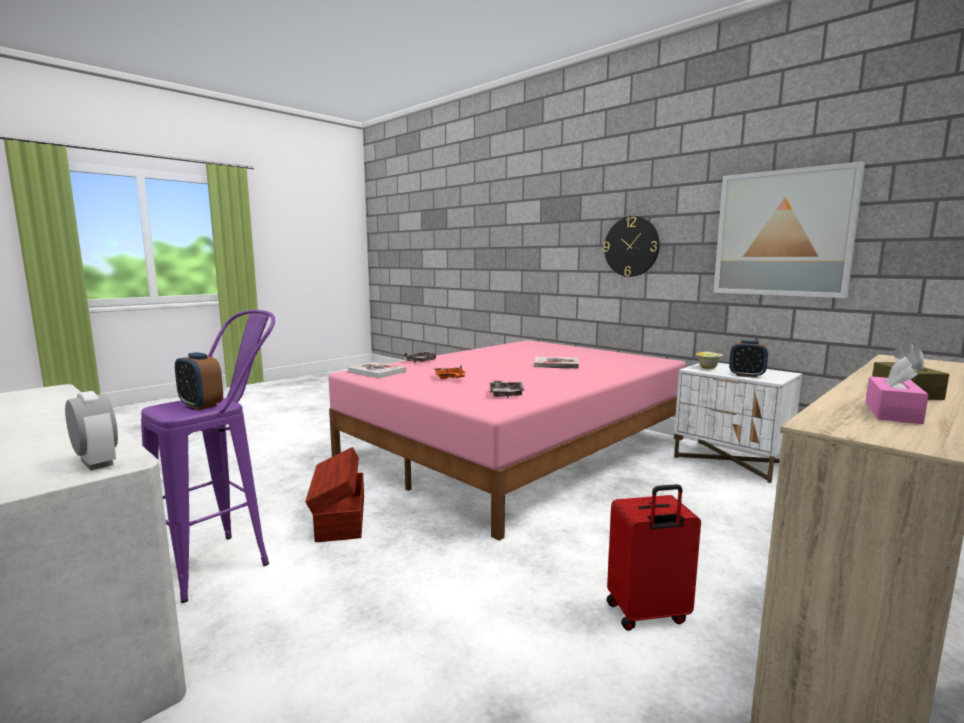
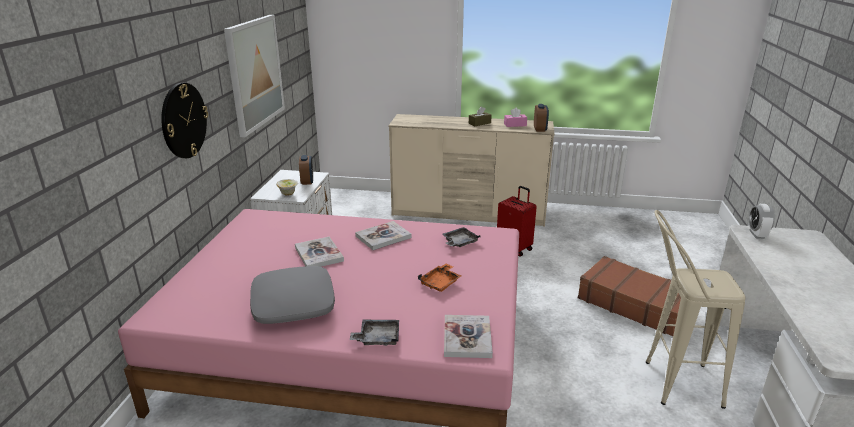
camera: 125 degrees left, 15 degrees up
(201, 405) = (702, 281): alarm clock -> alarm clock (540, 129)
(227, 559) = (670, 383): purple stool -> beige stool
(337, 640) = (636, 305): none -> brown suitcase
(339, 518) = (575, 371): brown storage box -> none
(495, 355) = (293, 304): none -> grey pillow
(561, 379) = (383, 237): none -> book

